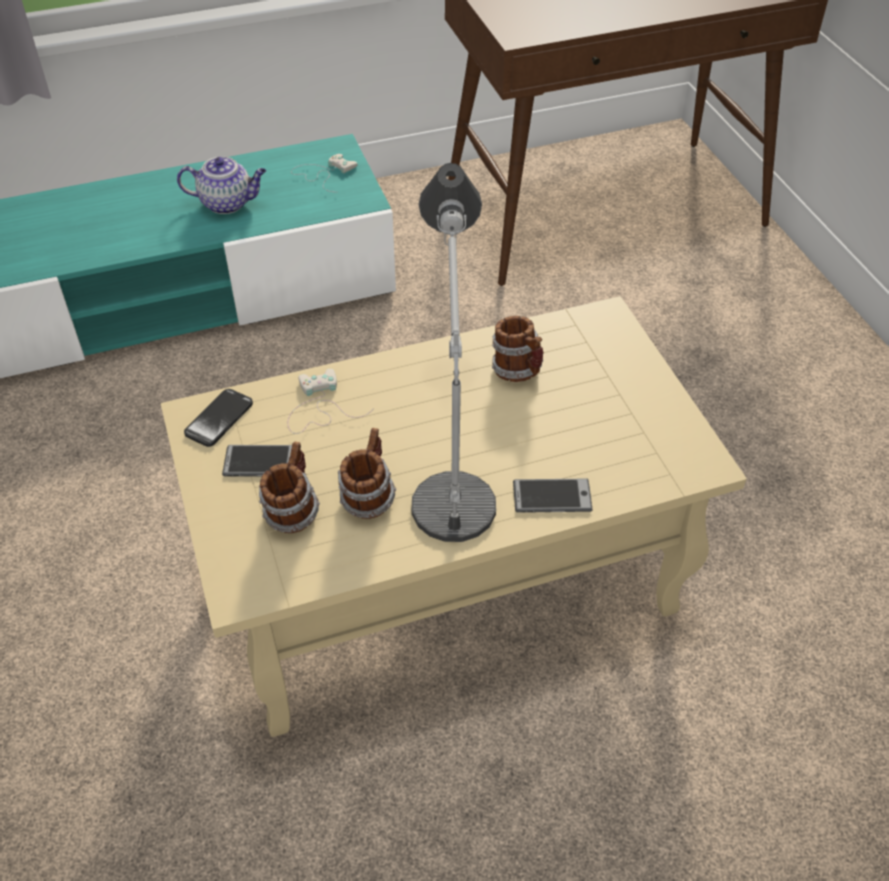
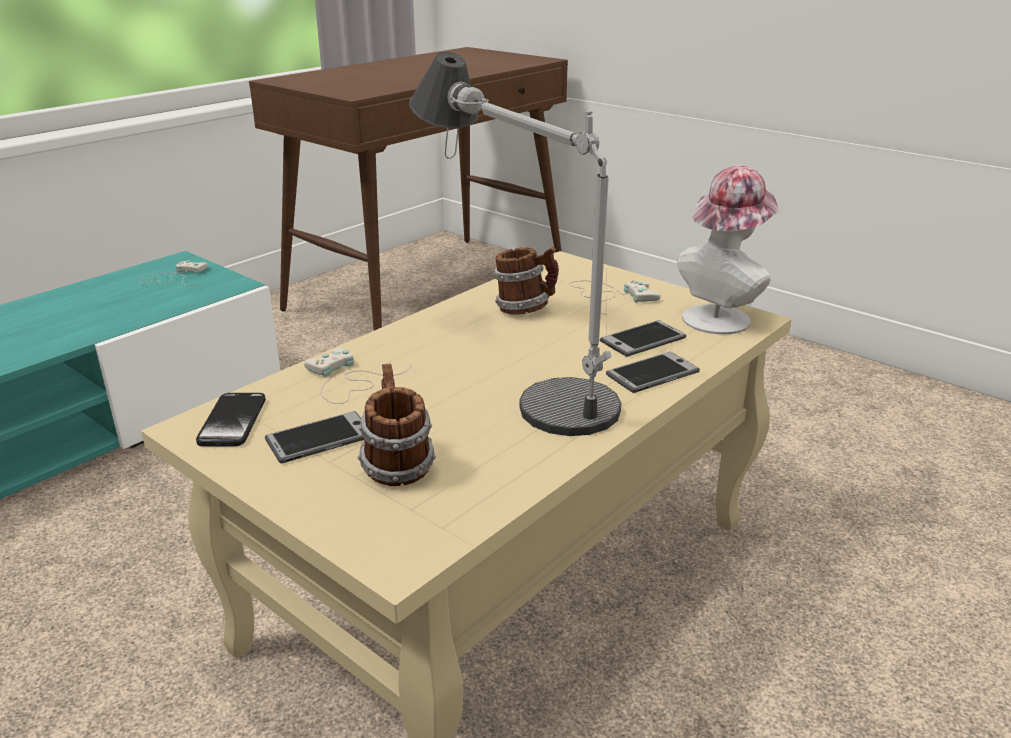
camera: 30 degrees left, 20 degrees down
(228, 203) = (80, 316): teapot -> none
(368, 497) = (472, 429): mug -> none
(582, 452) = (643, 340): none -> phone
(606, 382) = (610, 296): none -> white game controller
(681, 450) = (721, 316): none -> hat

